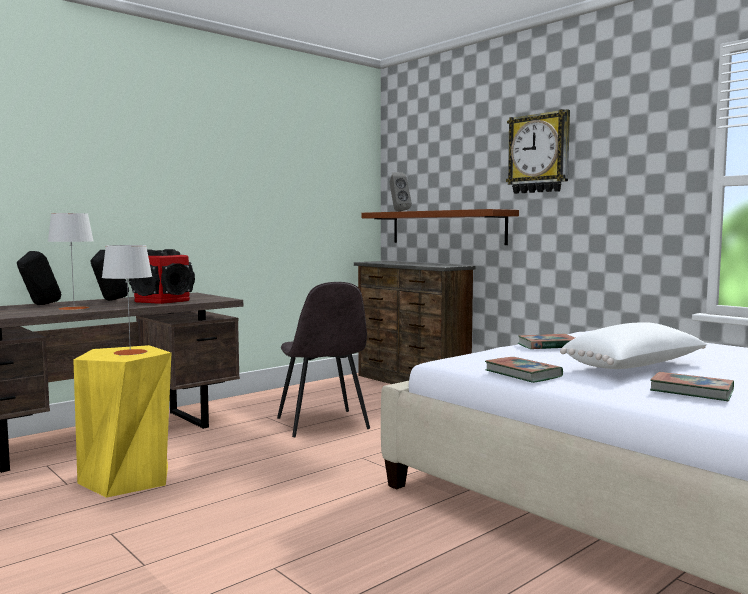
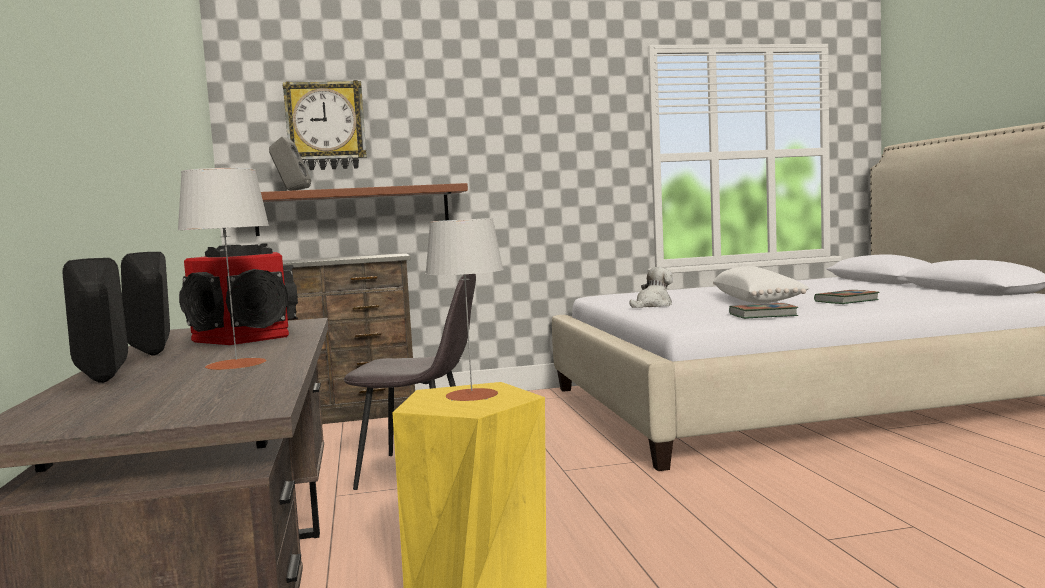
camera: 60 degrees left, 0 degrees up
(539, 153) = (481, 125): wall clock -> wall clock (325, 126)
(548, 346) = (653, 305): book -> plush toy

